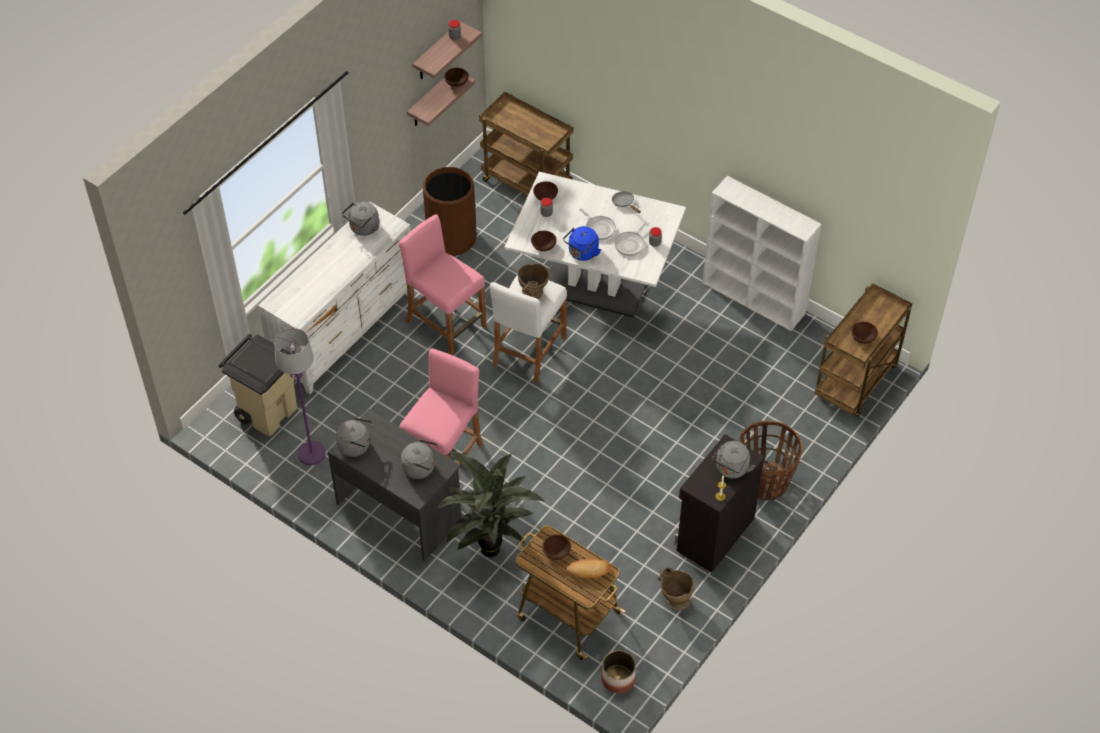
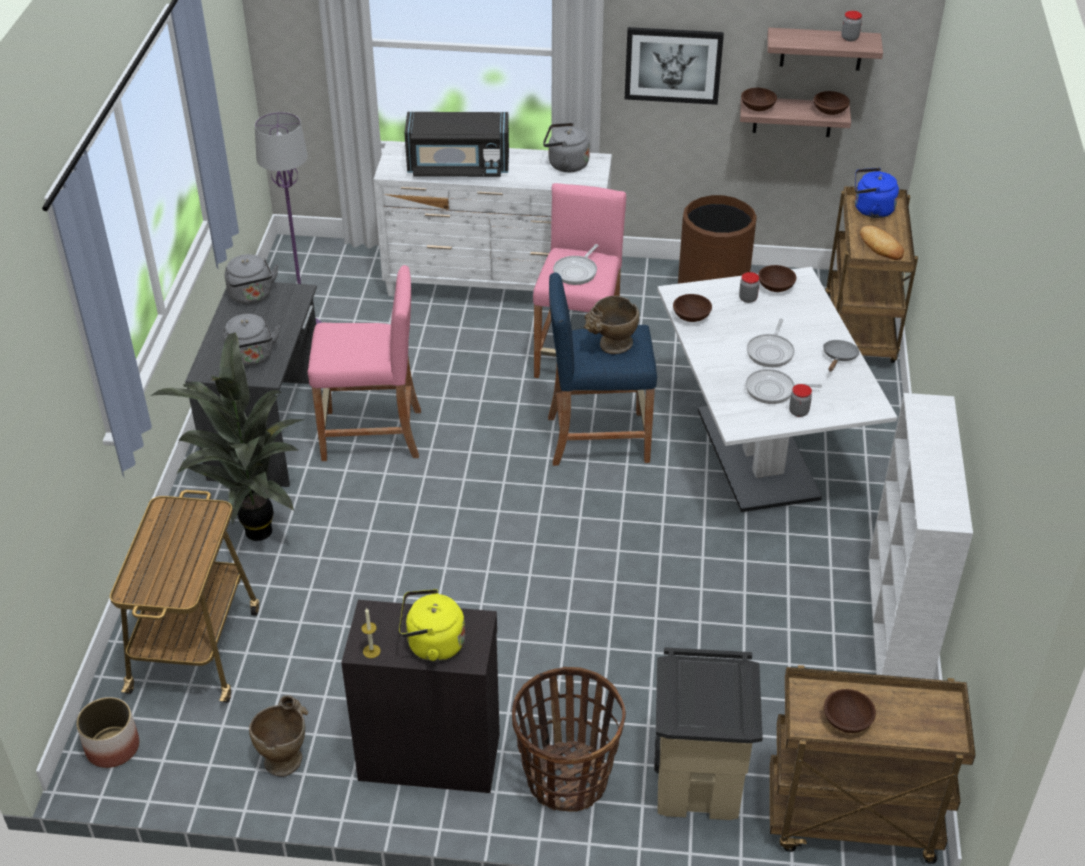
camera: 60 degrees right, 10 degrees down
(267, 412) = (340, 277): beige trash can -> beige trash can (699, 785)
(322, 282) = (458, 167): none -> black microwave
(373, 124) = (673, 65): none -> picture
(450, 277) = (577, 271): none -> frying pan
(529, 351) = (598, 438): white stool -> blue stool
(556, 551) = (192, 530): brown bowl -> brown bowl (758, 107)
(582, 253) = (712, 353): blue kettle -> blue kettle (870, 210)
(589, 570) = (176, 574): bread -> bread (881, 246)
(731, 469) = (432, 644): grey kettle -> yellow kettle

